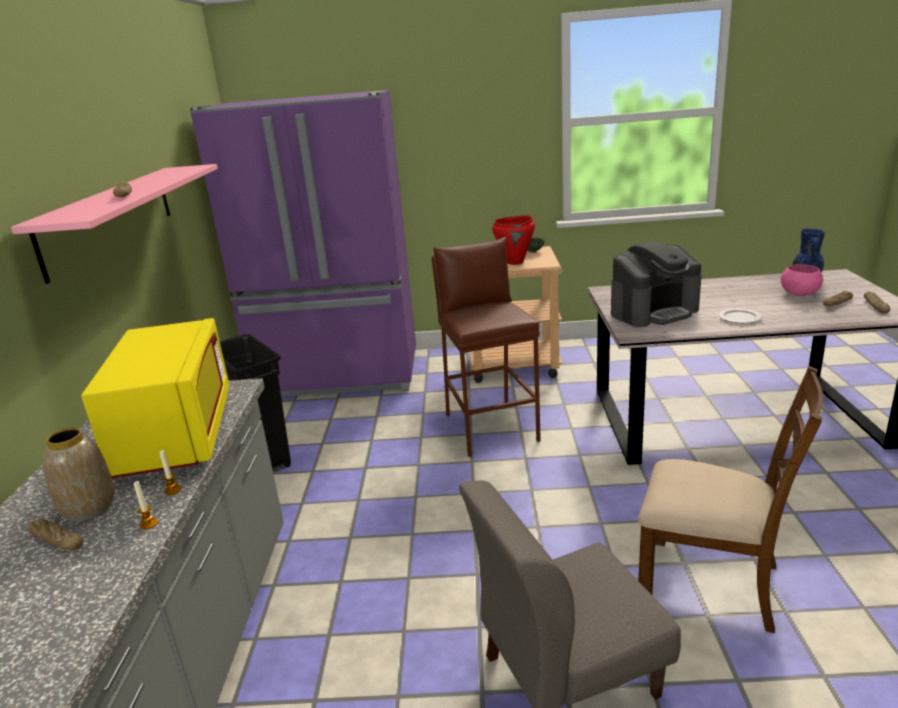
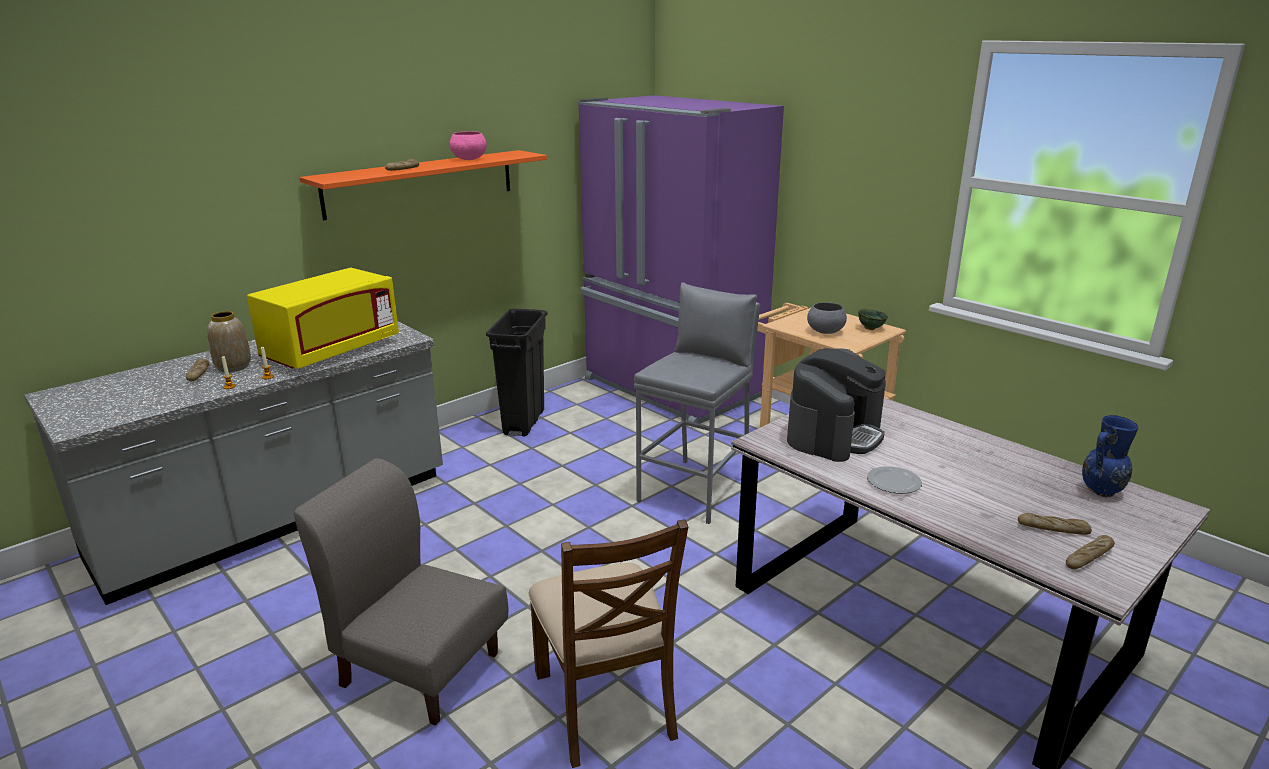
camera: 45 degrees right, 0 degrees up
(111, 217) = (421, 183): pink shelf -> orange shelf
(490, 427) = (696, 490): brown stool -> grey stool
(515, 262) = (825, 332): red cooking pot -> grey bowl
(654, 311) = (834, 434): coffee machine -> coffee machine turned 75 degrees counterclockwise
(799, 294) = (1040, 498): pink bowl -> pink bowl (469, 159)

